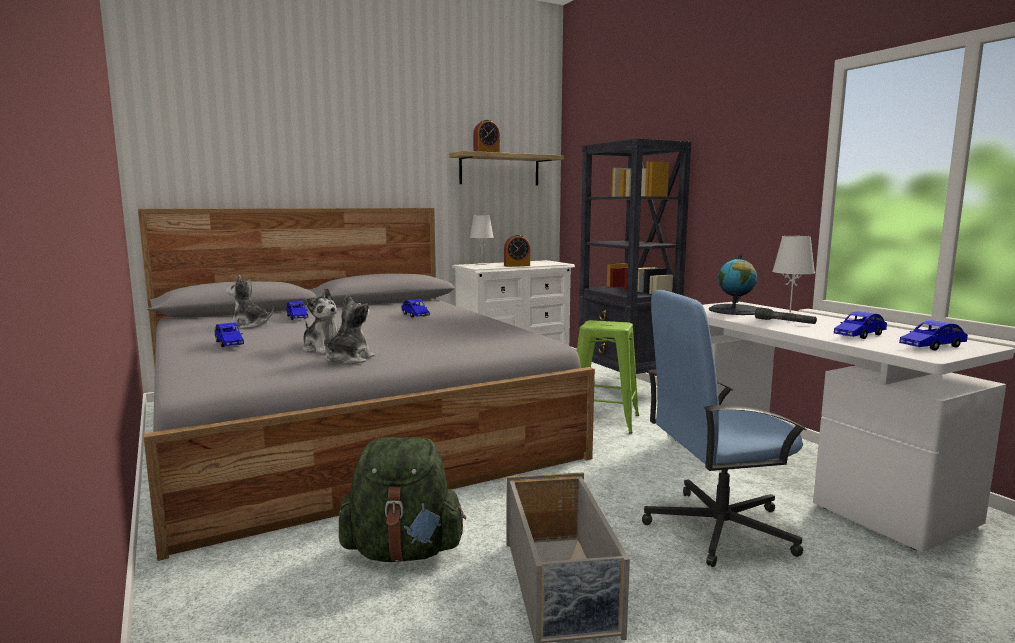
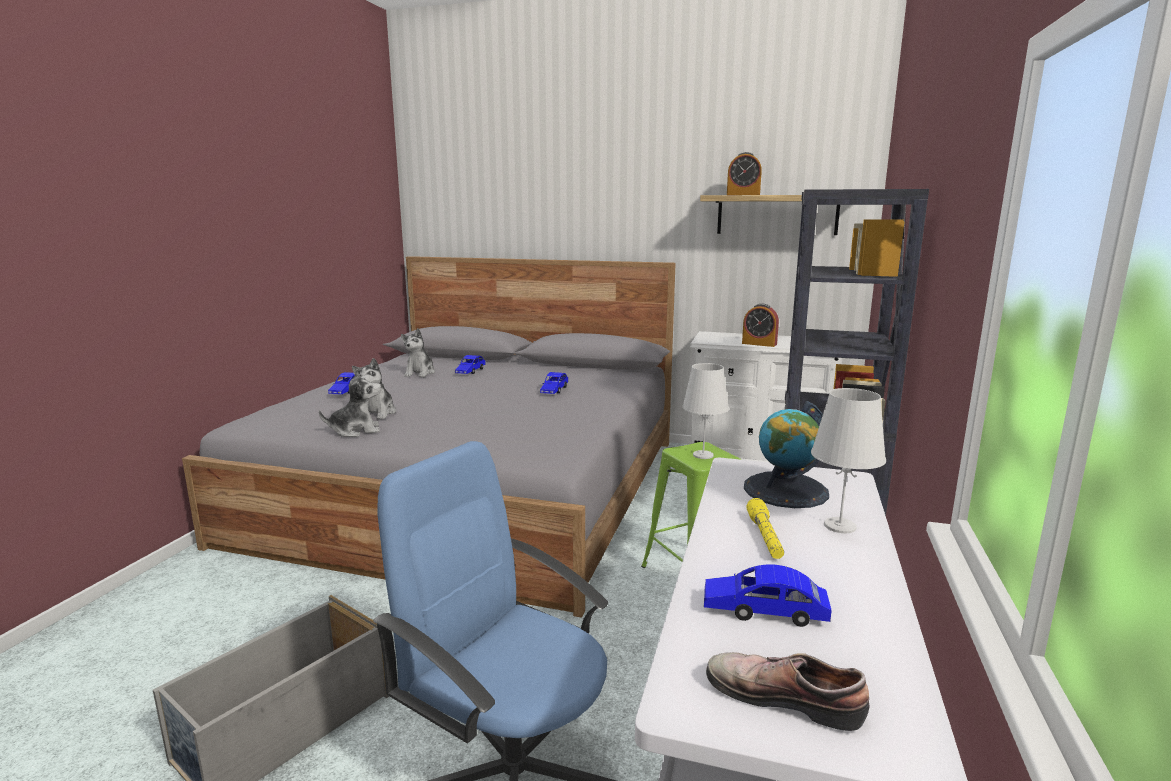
camera: 45 degrees right, 5 degrees up
(249, 325) = (420, 373): plush toy -> plush toy turned 135 degrees counterclockwise
(403, 551) = (283, 622): green backpack -> none
(481, 264) = (731, 335): white table lamp -> white table lamp (703, 455)
(785, 322) = (765, 537): grey flashlight -> yellow flashlight
(932, 347) = (784, 695): blue toy car -> shoe

